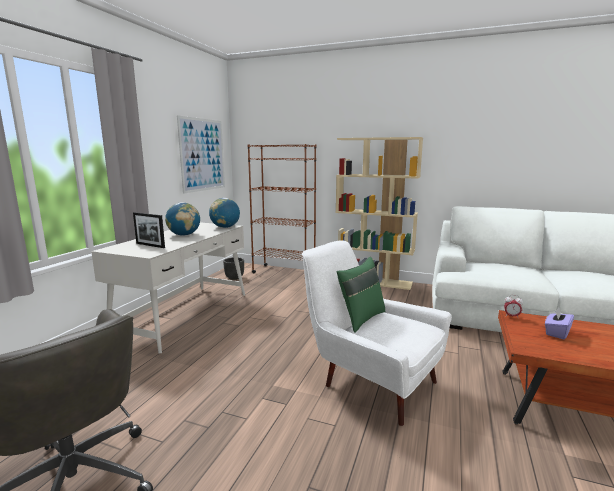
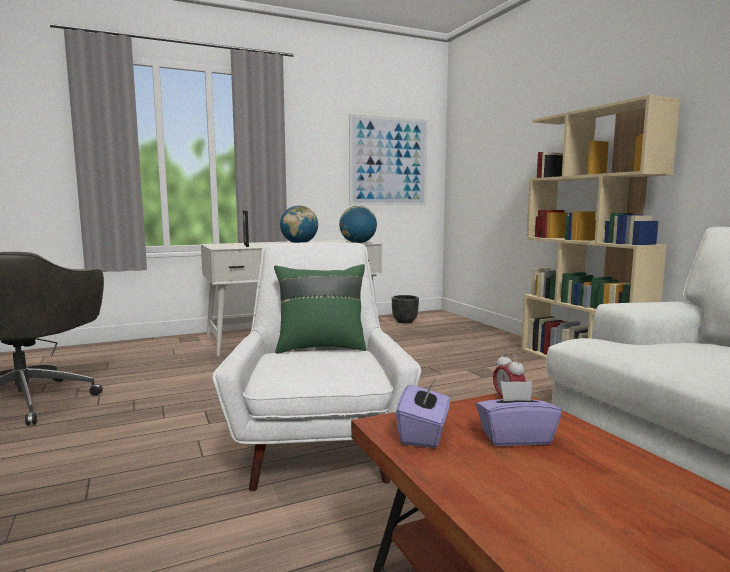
camera: 45 degrees right, 5 degrees down
(284, 272) = (473, 328): brown bookcase -> none
(542, 346) = (424, 434): none -> purple tissue box

